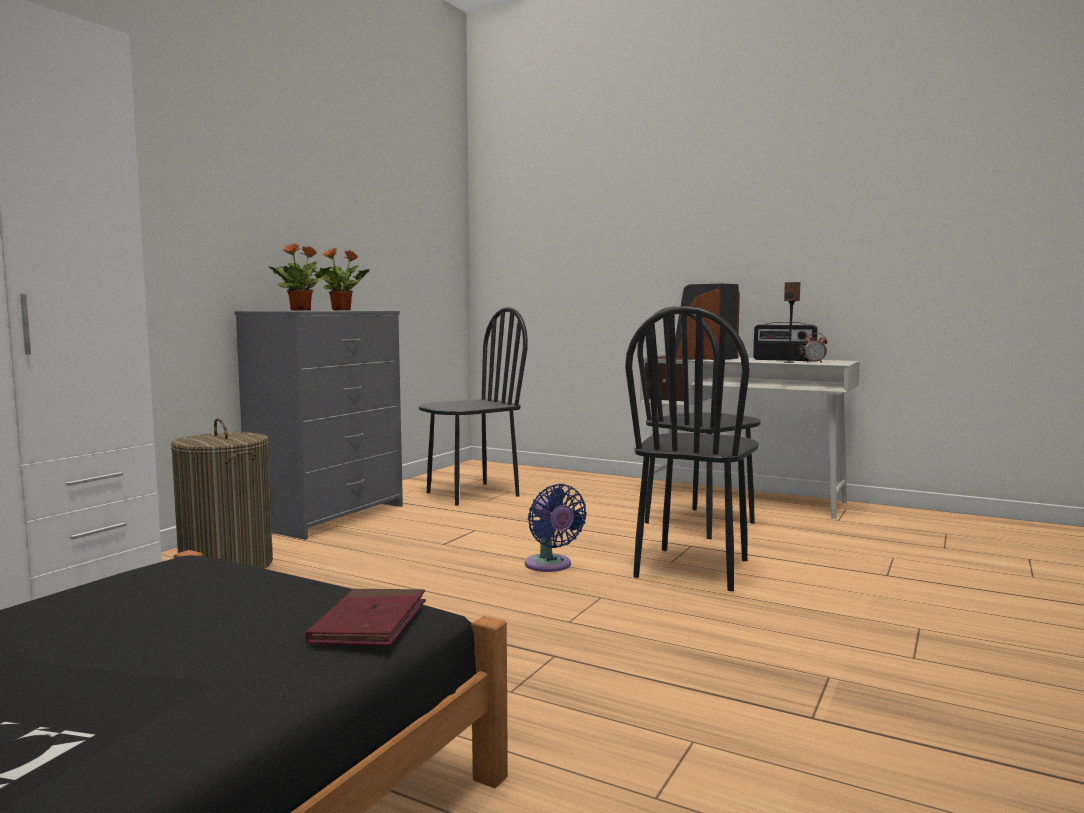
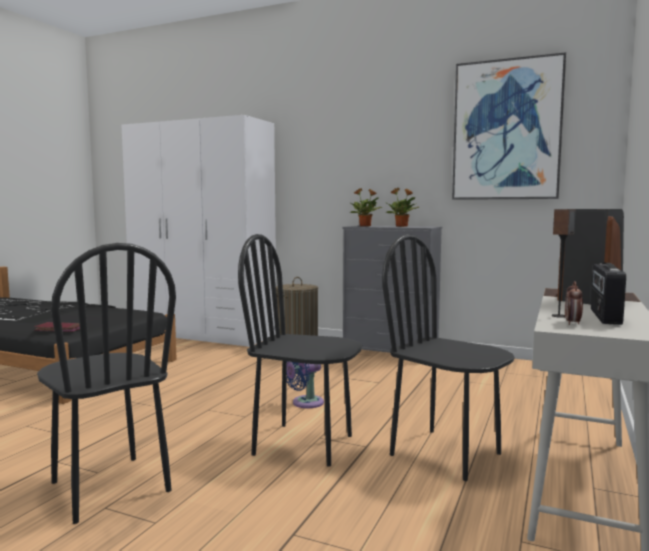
camera: 85 degrees right, 0 degrees up
(392, 184) = (506, 130): none -> picture
(472, 494) = (478, 376): black chair -> black chair (109, 487)

